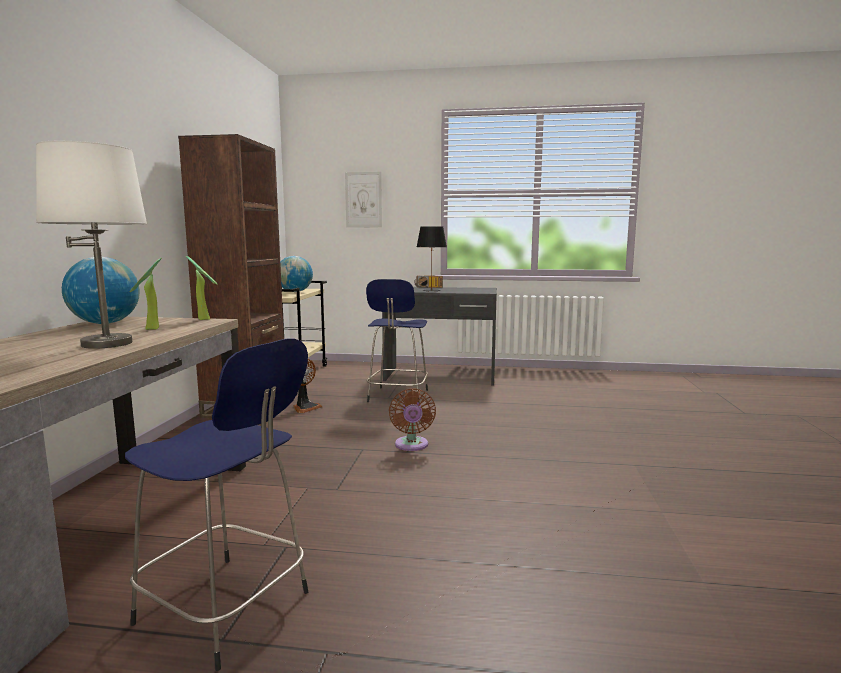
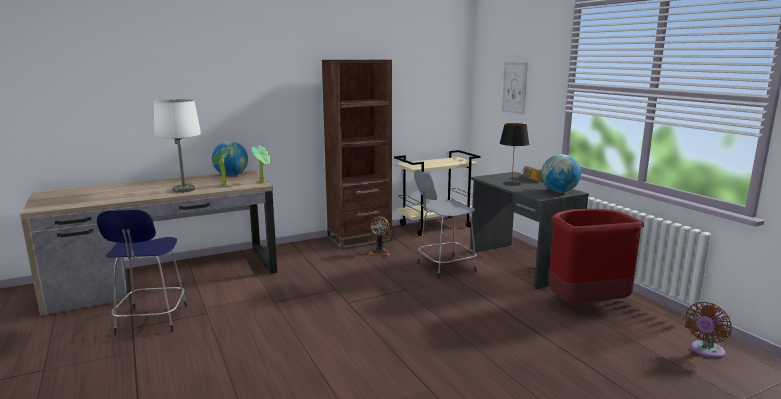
camera: 55 degrees right, 5 degrees up
(295, 292) = (443, 162): globe -> globe (559, 191)
(397, 397) = (444, 267): blue stool -> grey stool
(411, 446) = (359, 300): brown fan -> brown fan (705, 351)
(540, 382) = (584, 304): none -> red trash can

